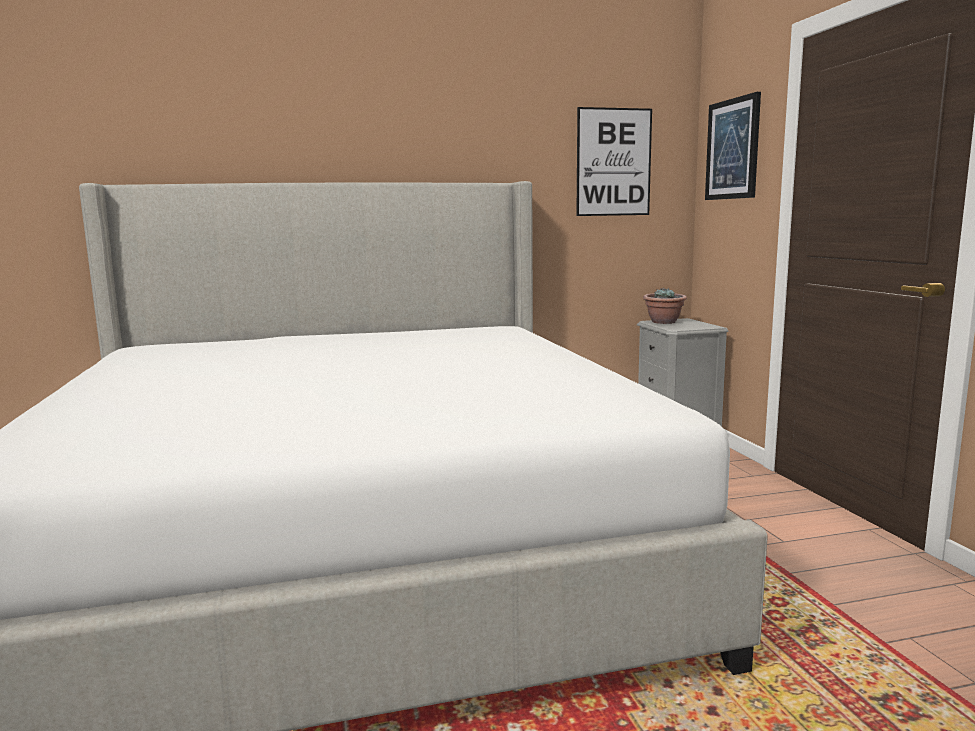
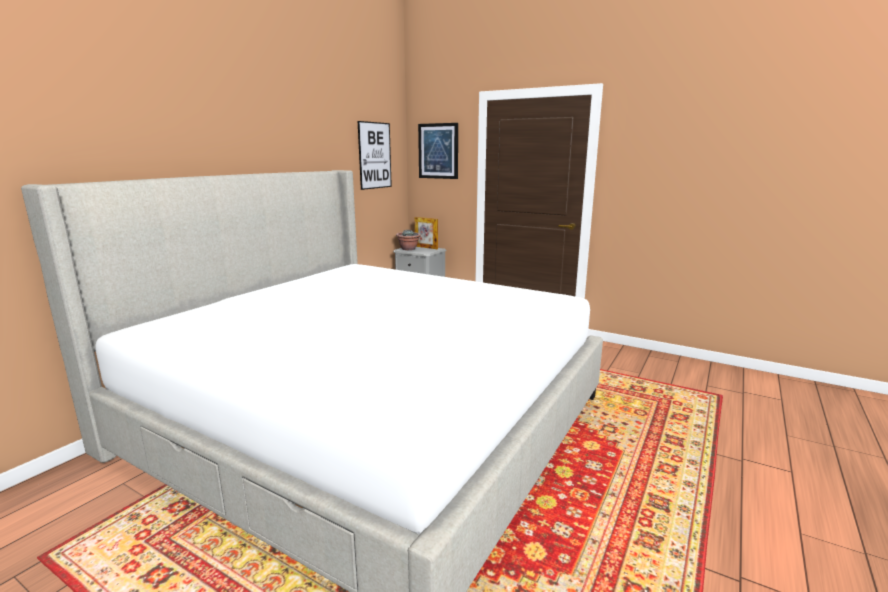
camera: 45 degrees left, 5 degrees up
(698, 323) = (426, 247): none -> picture frame

